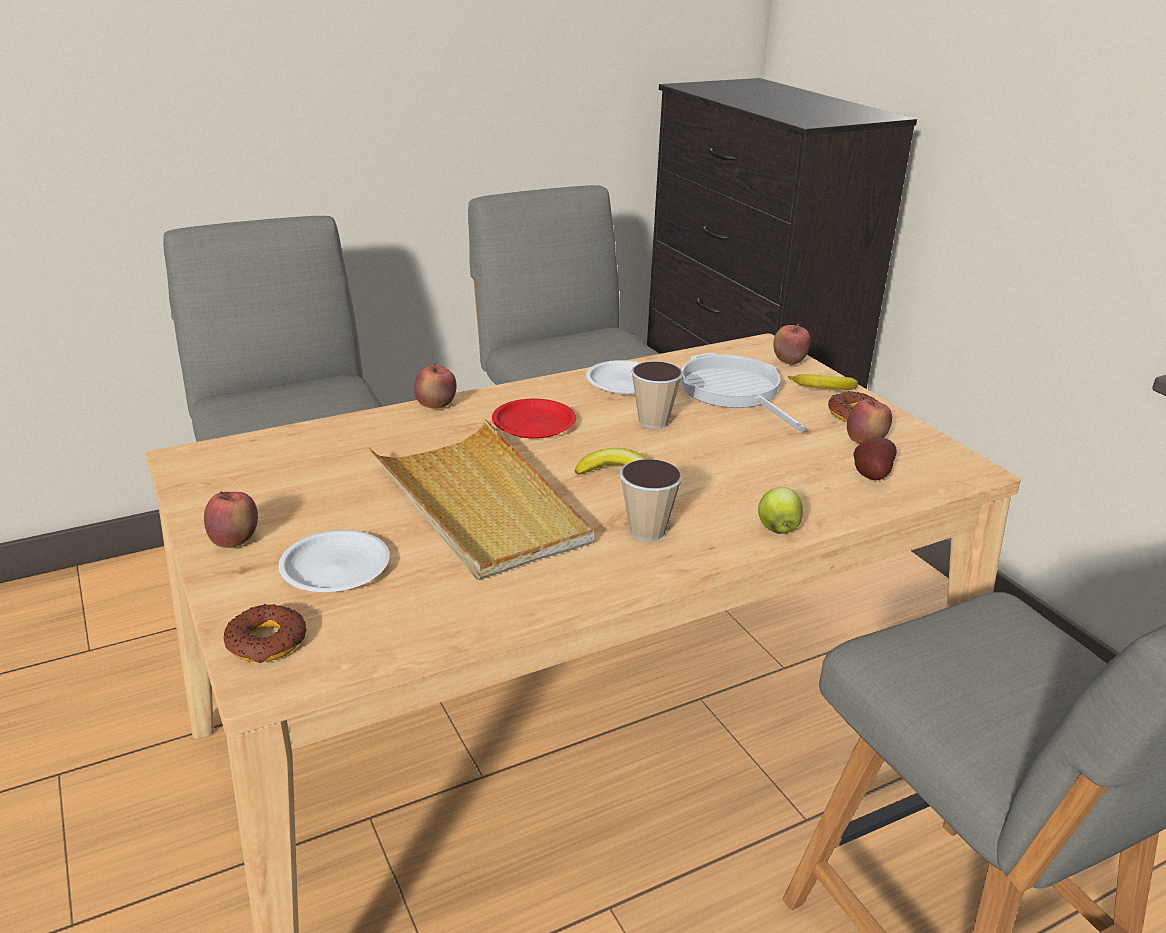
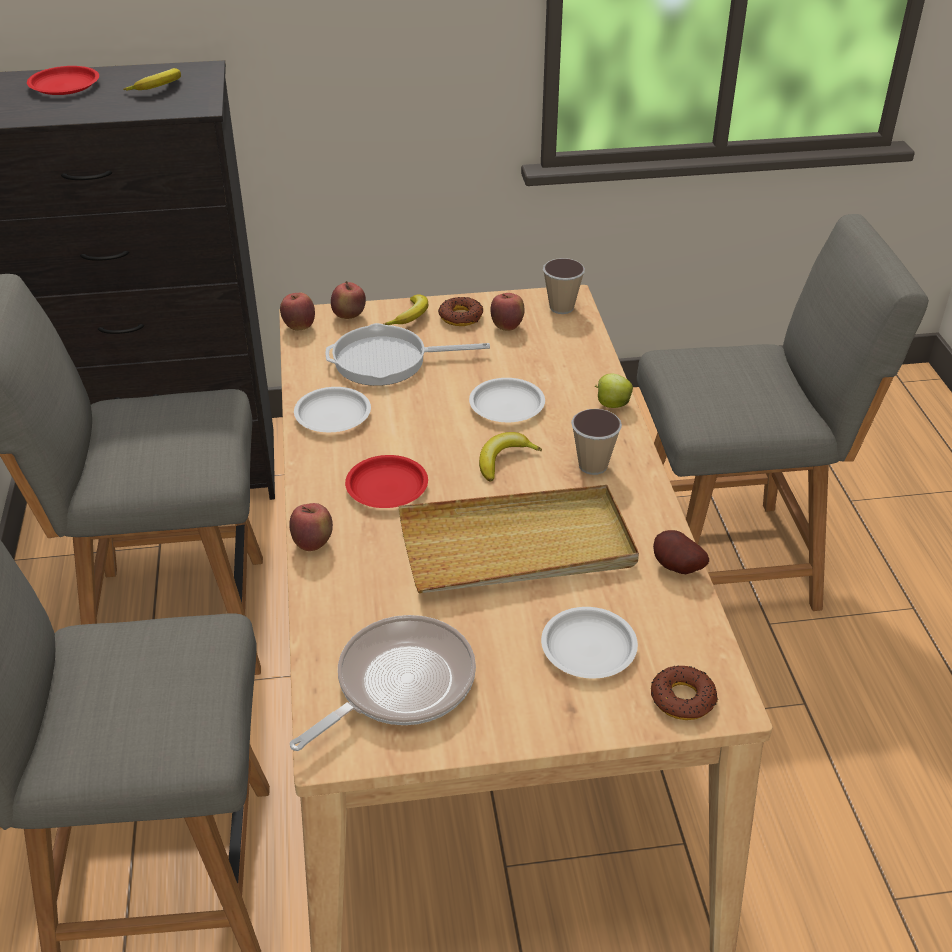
camera: 70 degrees left, 10 degrees up
(235, 542) = (522, 713): apple -> apple (299, 327)
(265, 474) = (398, 684): none -> frying pan
(653, 421) = (419, 417): cup -> cup (561, 307)
(715, 463) = (506, 405): none -> white plate
(784, 95) = (65, 85): none -> red plate
(824, 111) = (159, 87): none -> banana
(869, 475) = (555, 341): potato -> potato (676, 568)

